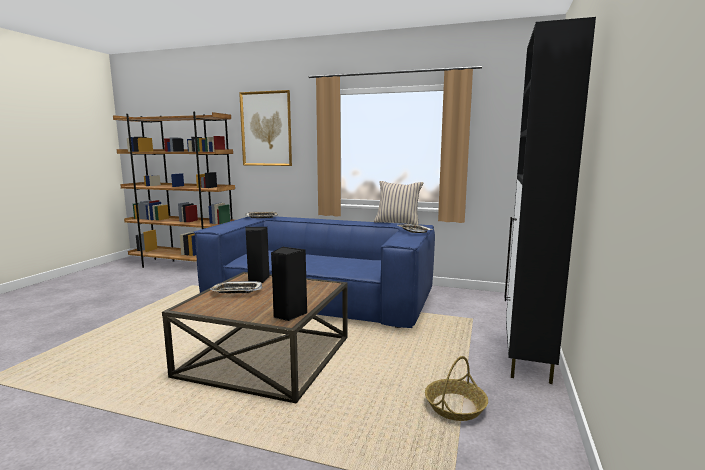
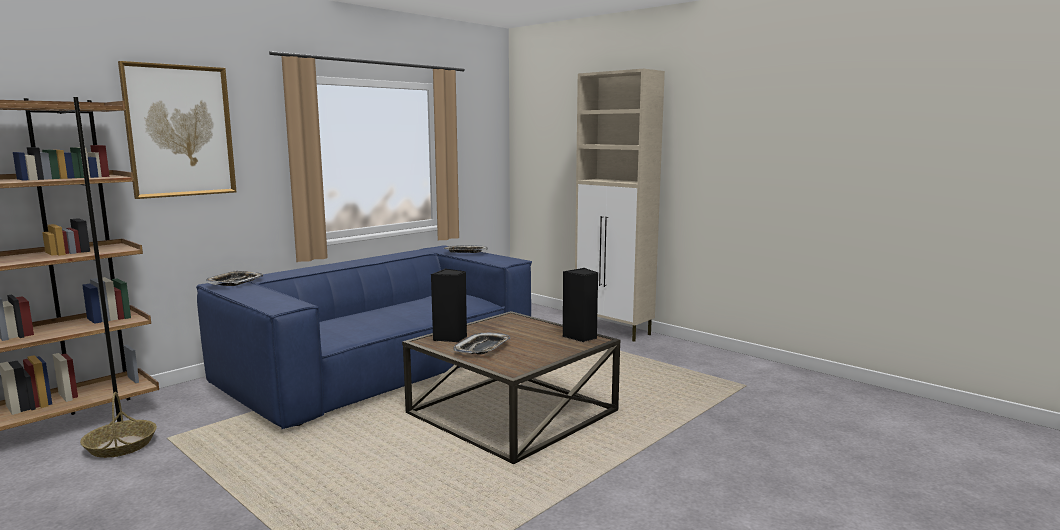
camera: 65 degrees left, 0 degrees up
(397, 223) = (408, 250): beige pillow -> none
(455, 407) = (659, 364): basket -> basket (121, 446)
(527, 360) = (614, 331): black cabinet -> beige cabinet

